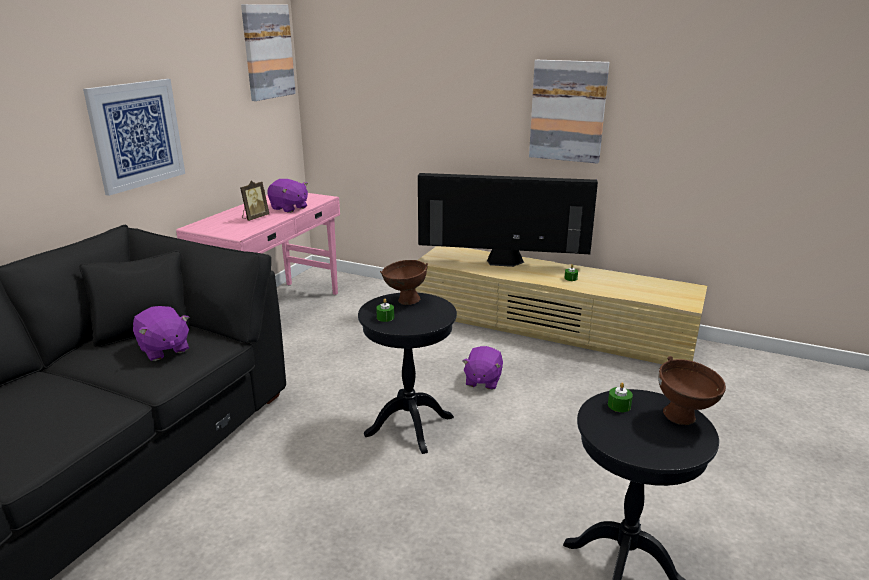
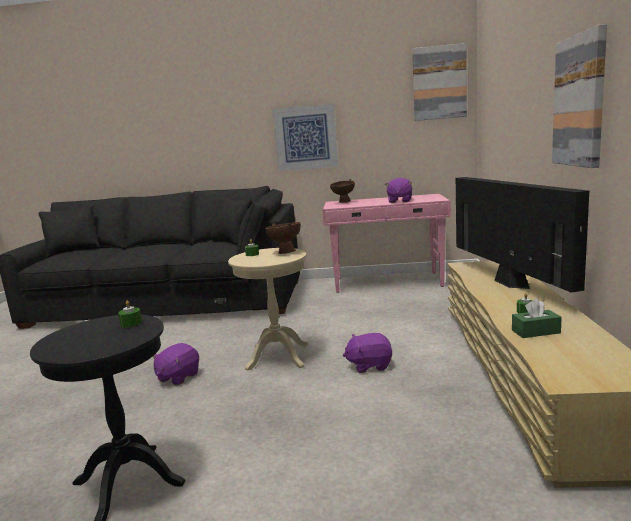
camera: 70 degrees right, 10 degrees down
(163, 349) = (210, 247): purple plush toy -> purple plush toy (178, 377)
(254, 218) = (367, 202): picture frame -> none
(409, 426) = (278, 356): black side table -> beige side table
(610, 287) = (535, 331): none -> green tissue box
(685, 420) = (106, 346): brown bowl -> brown bowl (343, 202)

